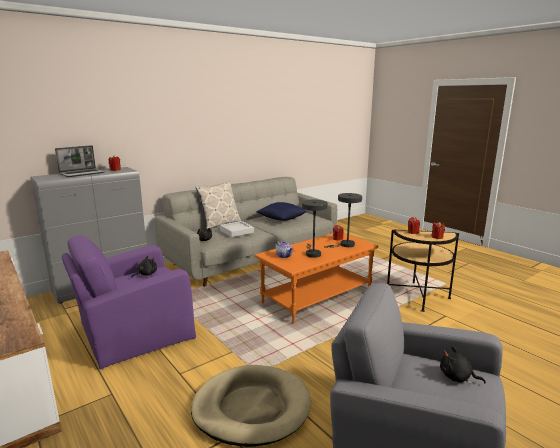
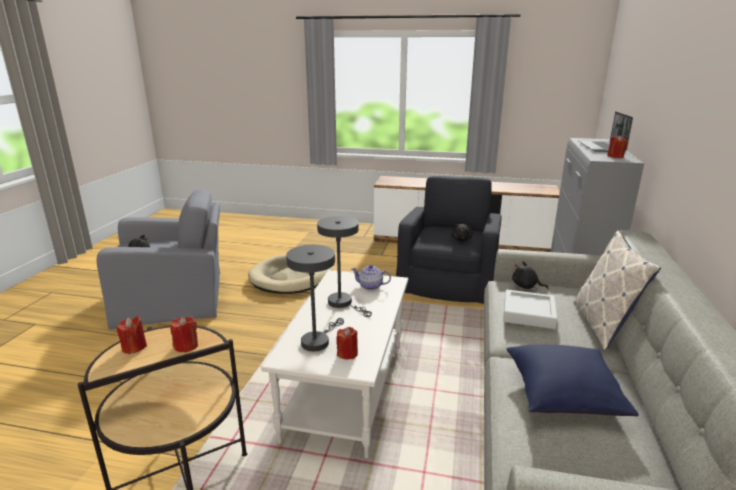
camera: 140 degrees right, 5 degrees up
(134, 331) = (448, 278): purple armchair -> black armchair
(317, 297) = (348, 389): orange coffee table -> white coffee table

